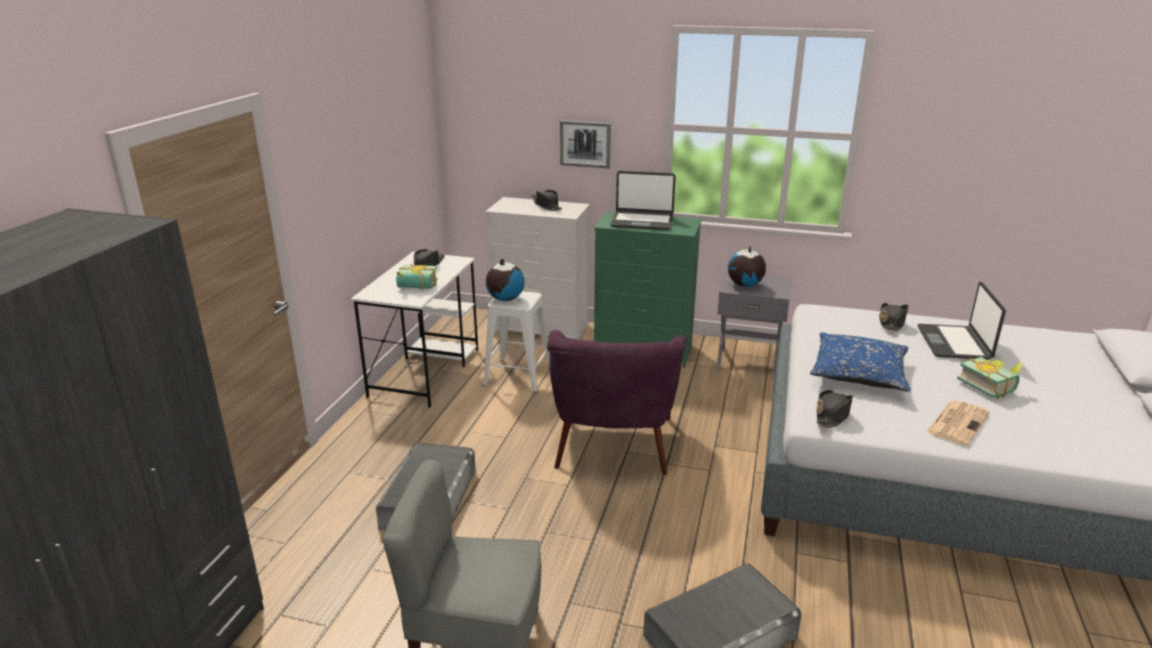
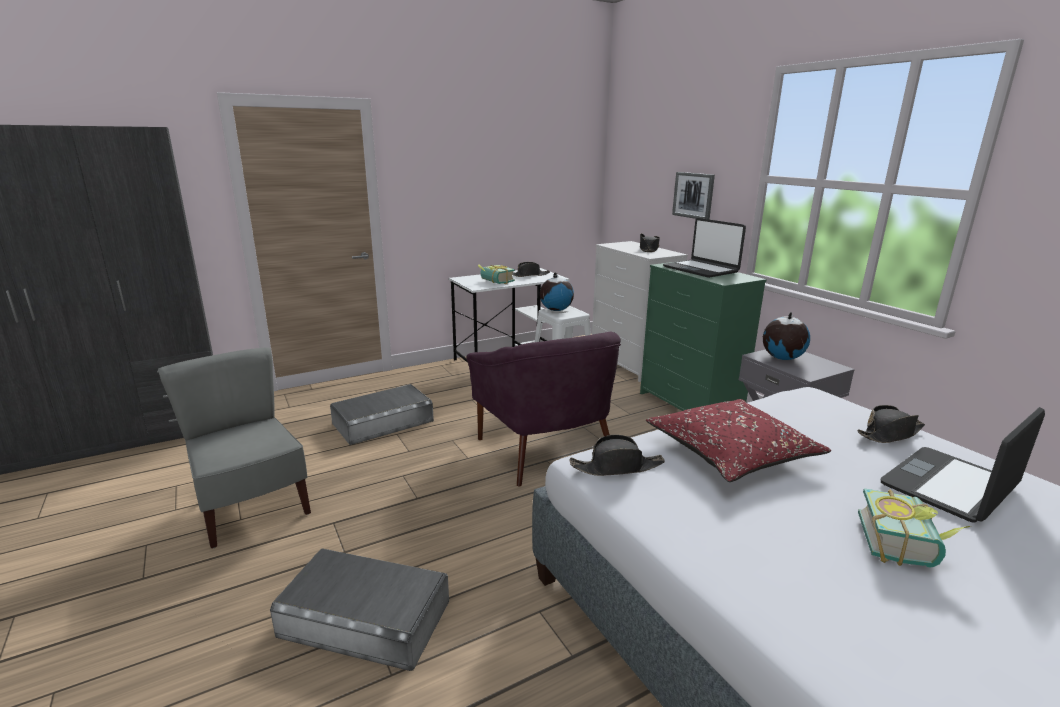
camera: 45 degrees right, 5 degrees down
(613, 442) = (547, 450): purple armchair -> purple armchair turned 75 degrees counterclockwise
(858, 374) = (732, 454): blue pillow -> red pillow
(957, 422) = (756, 549): newspaper -> none

